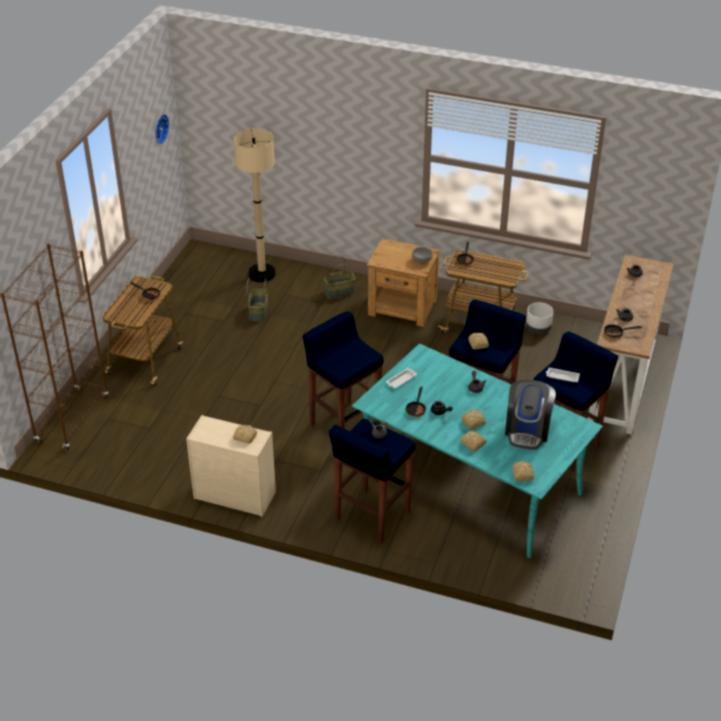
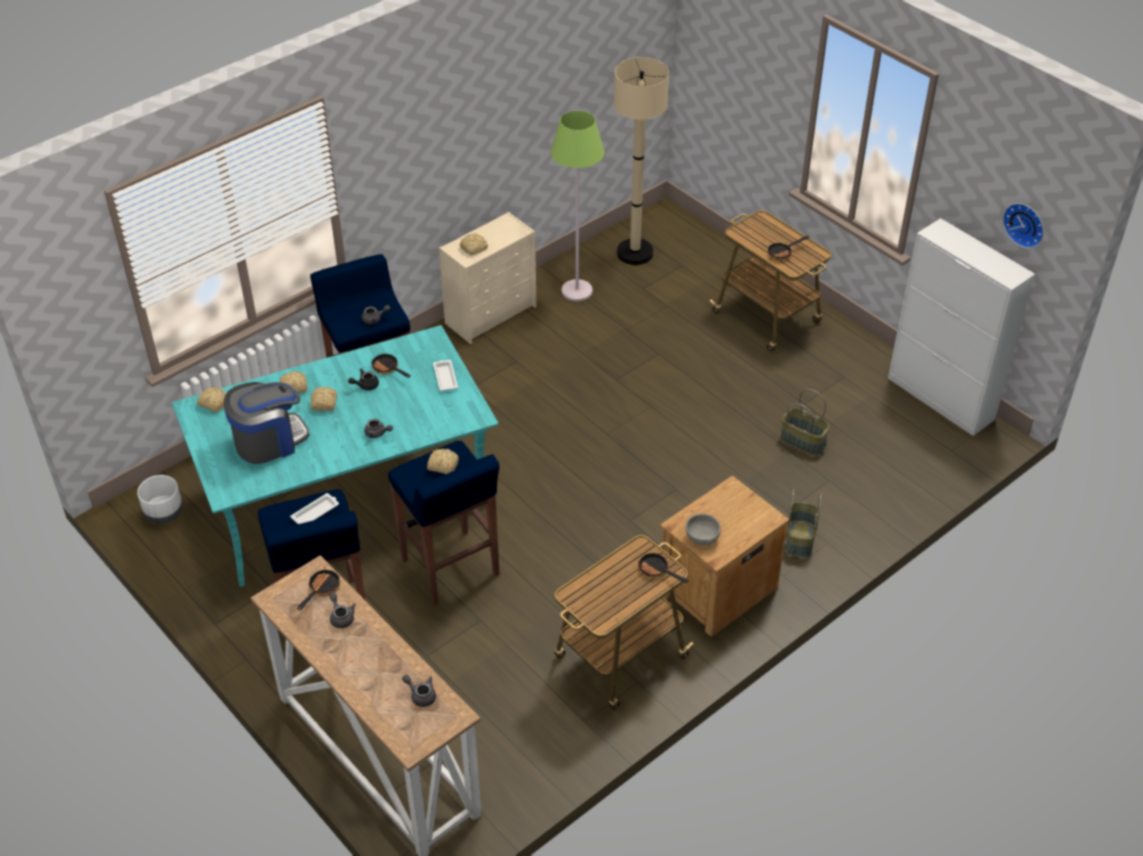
camera: 120 degrees right, 5 degrees up
(72, 420) = (698, 241): brown bookcase -> none
(175, 460) = (577, 291): none -> green floor lamp
(180, 273) = (941, 399): none -> white cabinet
(262, 274) = (893, 476): beige floor lamp -> beige floor lamp (635, 253)
(344, 424) = (529, 434): blue stool -> none
(527, 430) = (269, 441): coffee machine -> coffee machine turned 105 degrees clockwise
(538, 328) = (563, 725): white planter -> white planter (164, 513)

